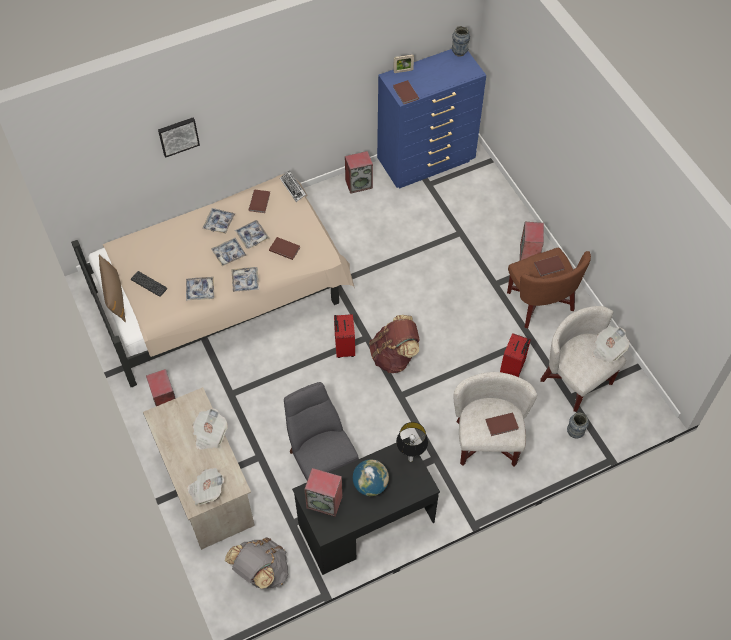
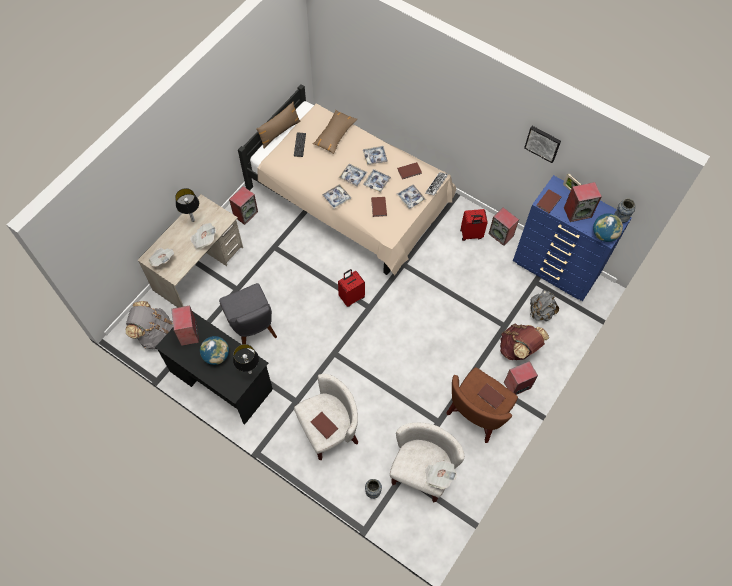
camera: 60 degrees right, 5 degrees up
(161, 245) = (334, 135): none -> brown pillow
(175, 434) = (193, 220): none -> table lamp
(178, 136) = (398, 83): picture -> picture (543, 143)
(200, 290) = (312, 176): tray -> tray (411, 198)
(321, 462) = (252, 328): grey chair -> grey chair turned 120 degrees clockwise
(394, 356) = (364, 333): brown backpack -> brown backpack (518, 349)
(431, 78) = (577, 212): none -> speaker
(463, 197) = (540, 312): none -> grey backpack
(468, 72) = (604, 235): none -> globe
(512, 369) = (402, 420): red suitcase -> red suitcase (471, 235)

